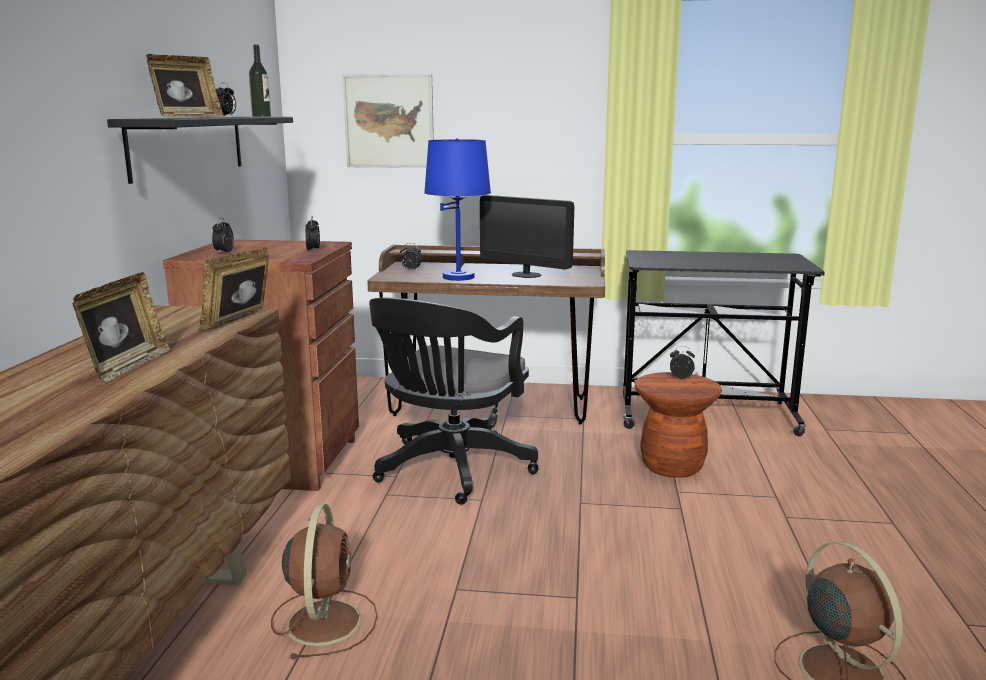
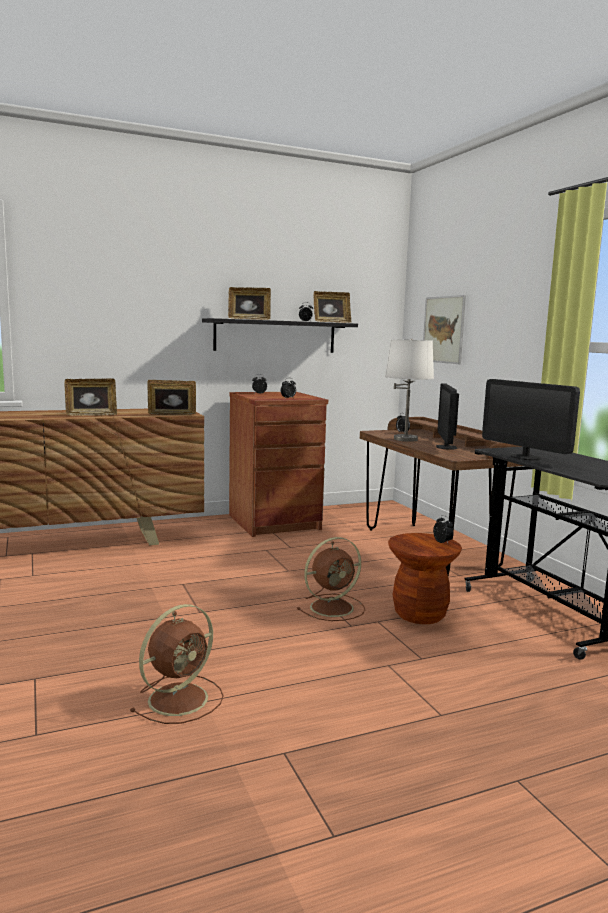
camera: 60 degrees right, 5 degrees down
(261, 116) = (331, 322): bottle -> picture frame
(324, 620) = (133, 565): brown fan -> brown fan (333, 607)
(450, 471) = (315, 556): black office chair -> none
(458, 277) = (405, 439): blue table lamp -> white table lamp
(689, 264) = (525, 457): none -> monitor

